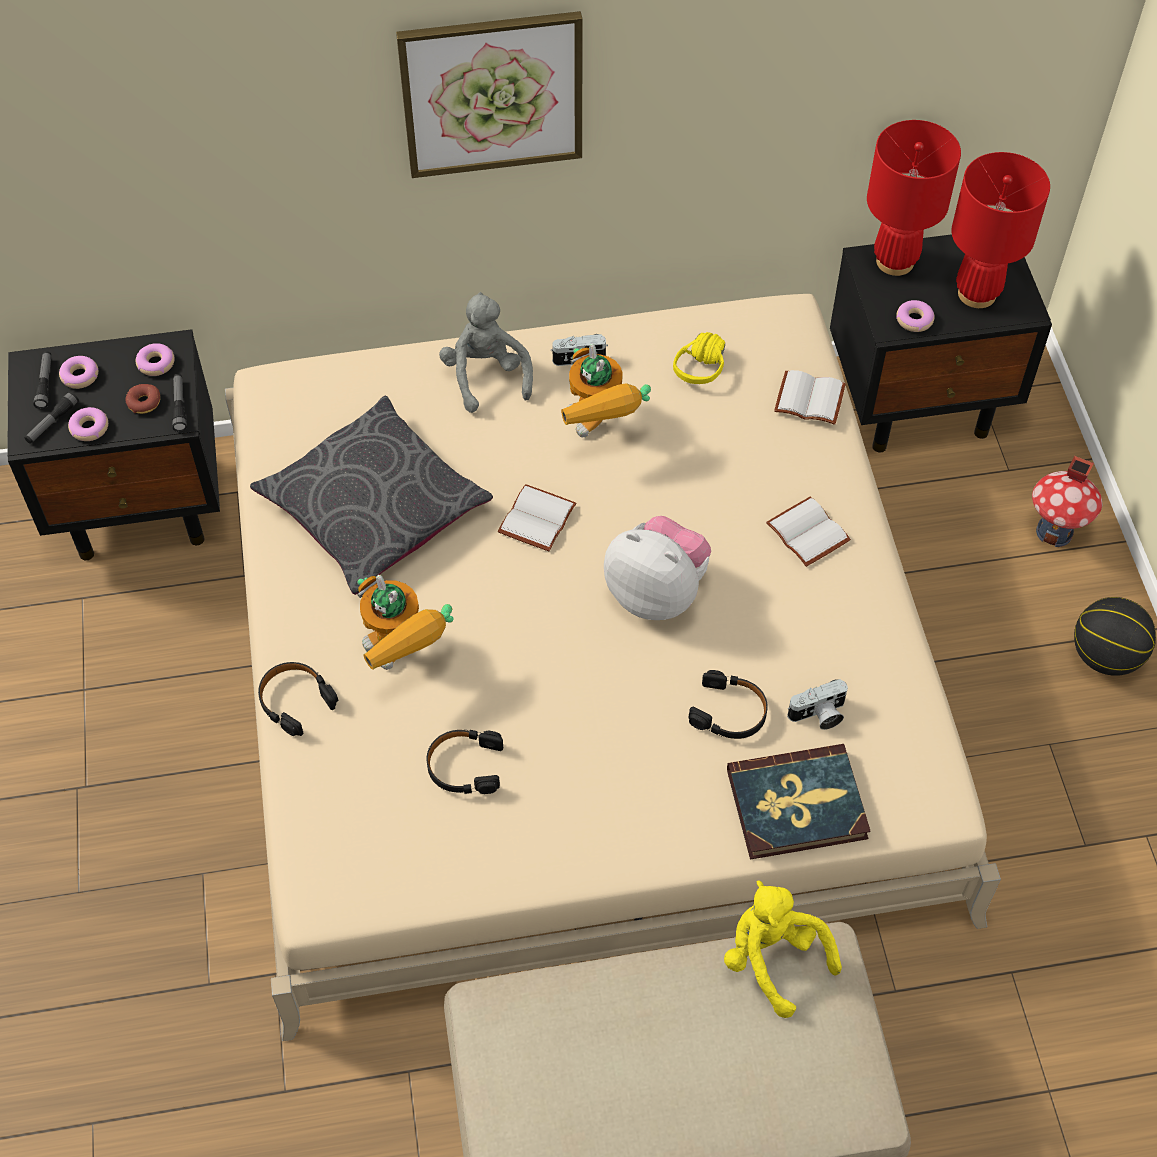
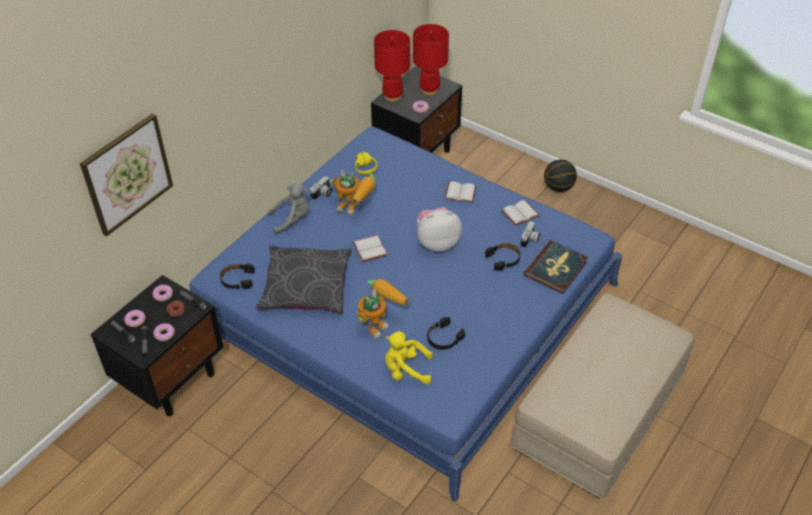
camera: 45 degrees left, 10 degrees down
(295, 701) = (359, 365): black headphones -> black headphones (237, 279)
(403, 657) = (379, 323): toy robot -> toy robot turned 60 degrees counterclockwise
(486, 376) = (292, 219): grey plush toy -> grey plush toy turned 135 degrees clockwise
(492, 94) = (252, 87): picture -> picture (127, 174)
(577, 665) = (406, 308): beige bed -> blue bed
(773, 958) = (601, 317): yellow plush toy -> yellow plush toy (406, 370)
(808, 400) = (412, 155): white book -> white book (520, 214)
(1054, 532) = (502, 164): toy house -> none

